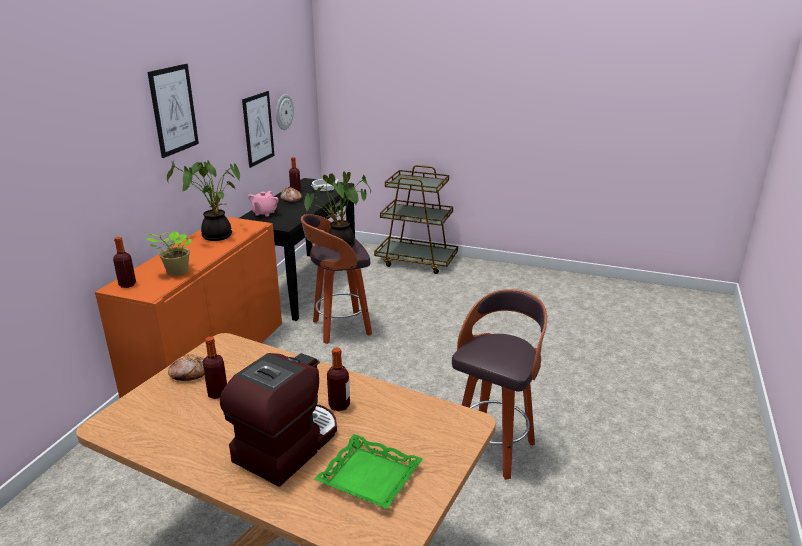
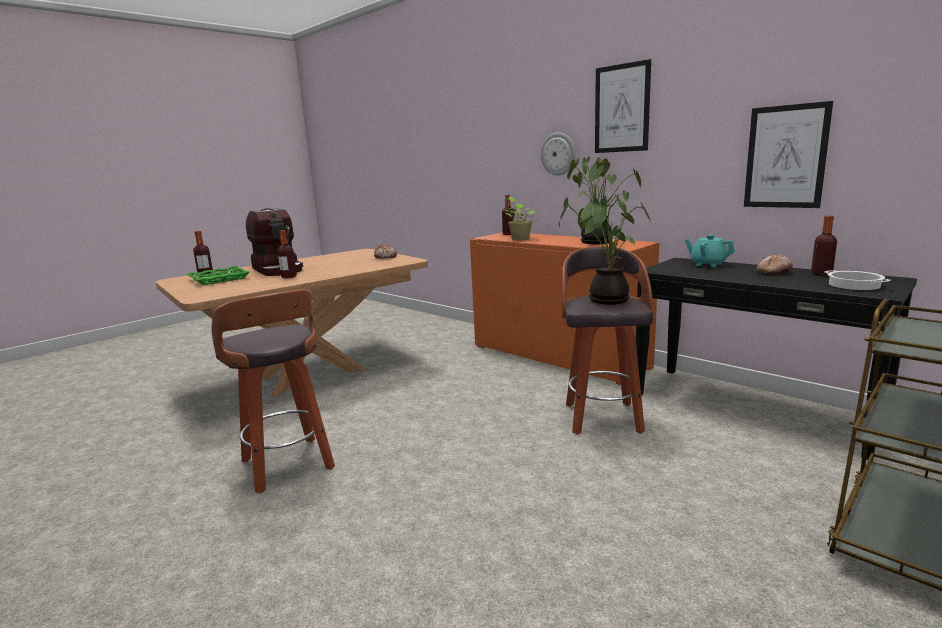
camera: 115 degrees right, 10 degrees down
(218, 393) = (353, 261): bottle -> bottle (205, 275)
(264, 213) = (708, 264): pink teapot -> turquoise teapot
(283, 112) = (884, 143): wall clock -> wall clock (558, 154)

